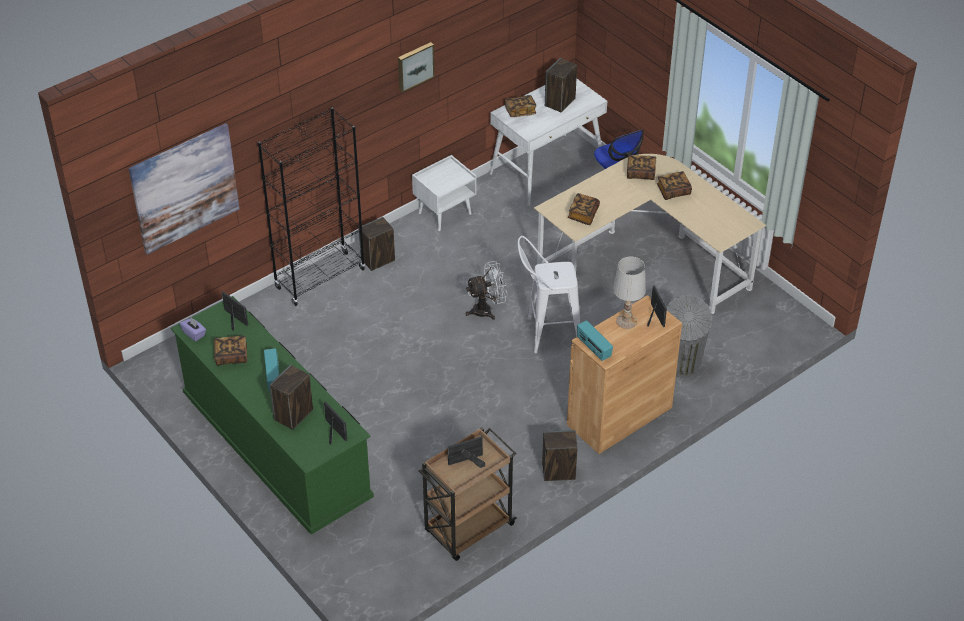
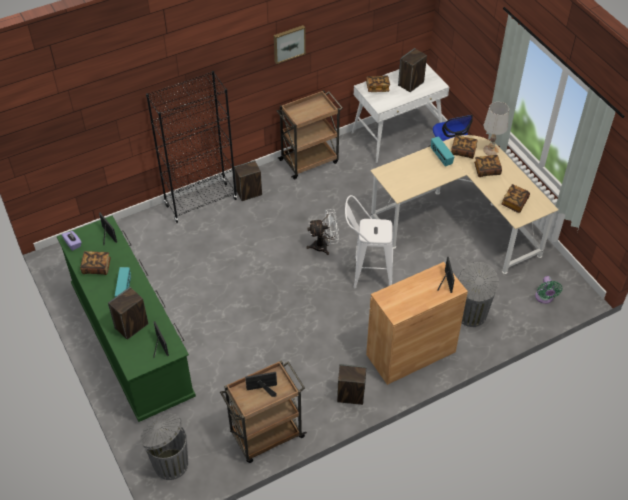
camera: 10 degrees right, 5 degrees up
(185, 188) = (82, 124): picture -> none
(360, 575) = (170, 463): none -> grey trash can
(445, 213) = (309, 160): white nightstand -> brown cart
(583, 215) = (408, 181): book -> book (514, 203)
(593, 349) = (387, 304): radio -> radio (441, 157)
(626, 321) = (420, 283): white table lamp -> white table lamp (490, 150)
(764, 335) = (544, 298): none -> green fan

